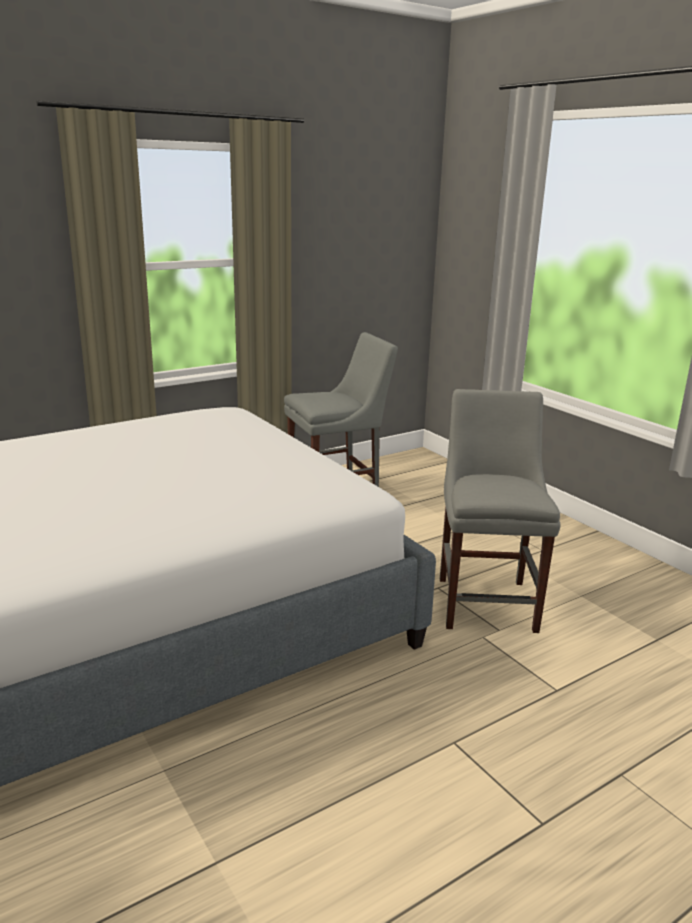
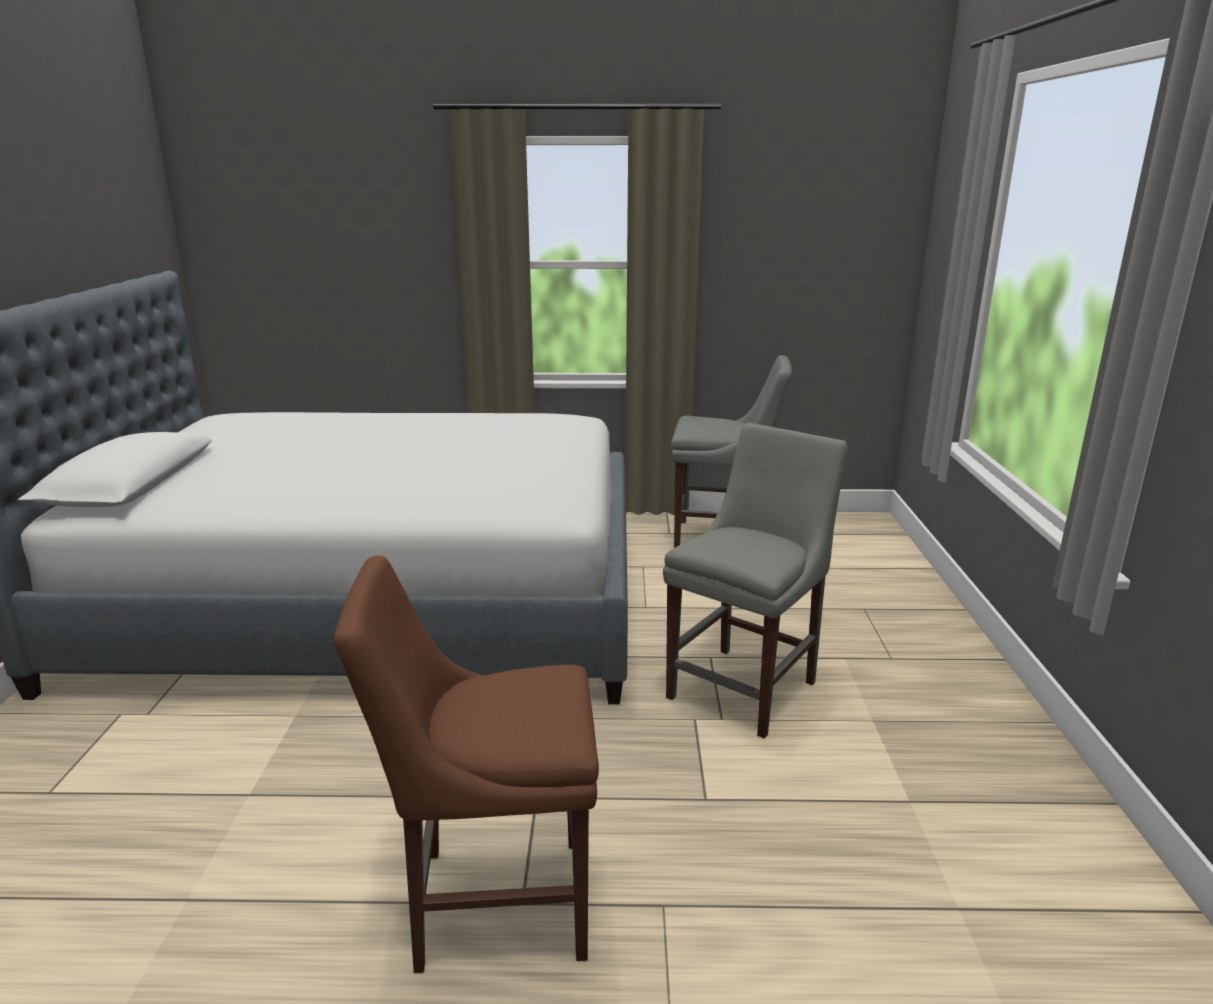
camera: 35 degrees right, 0 degrees up
(522, 834) = (491, 901): none -> brown chair

